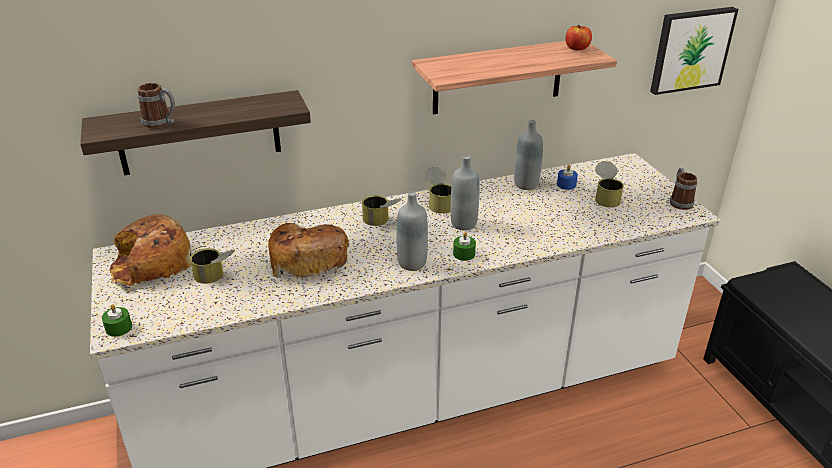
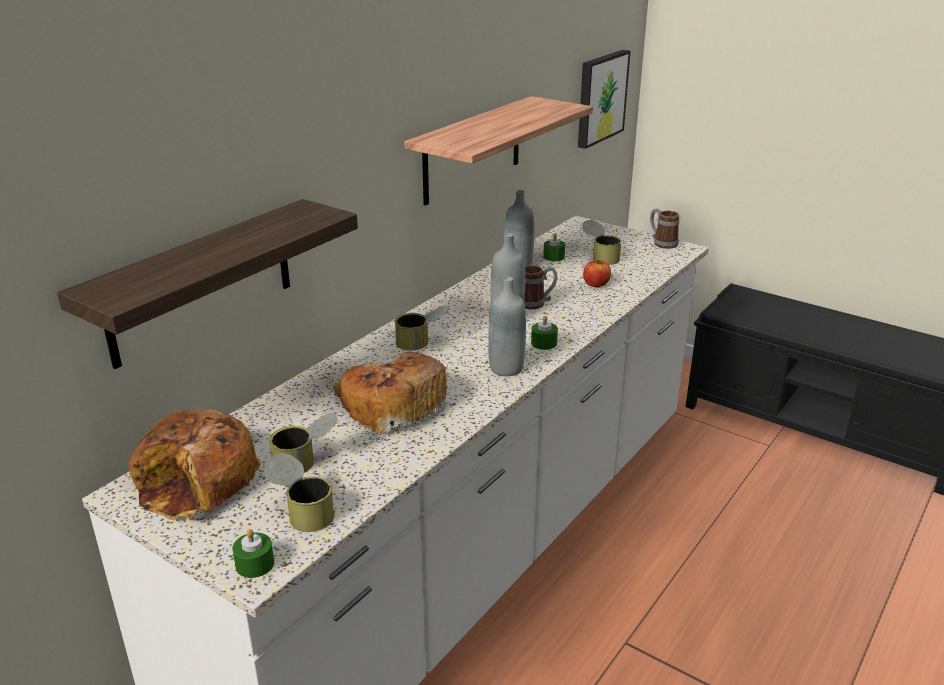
camera: 35 degrees left, 5 degrees down
(161, 123) = (192, 267): mug -> mug (536, 303)
(439, 203) = (457, 307): can -> can (302, 511)
(566, 184) = (553, 257): blue candle -> green candle
(577, 48) = (542, 103): apple -> apple (596, 284)

